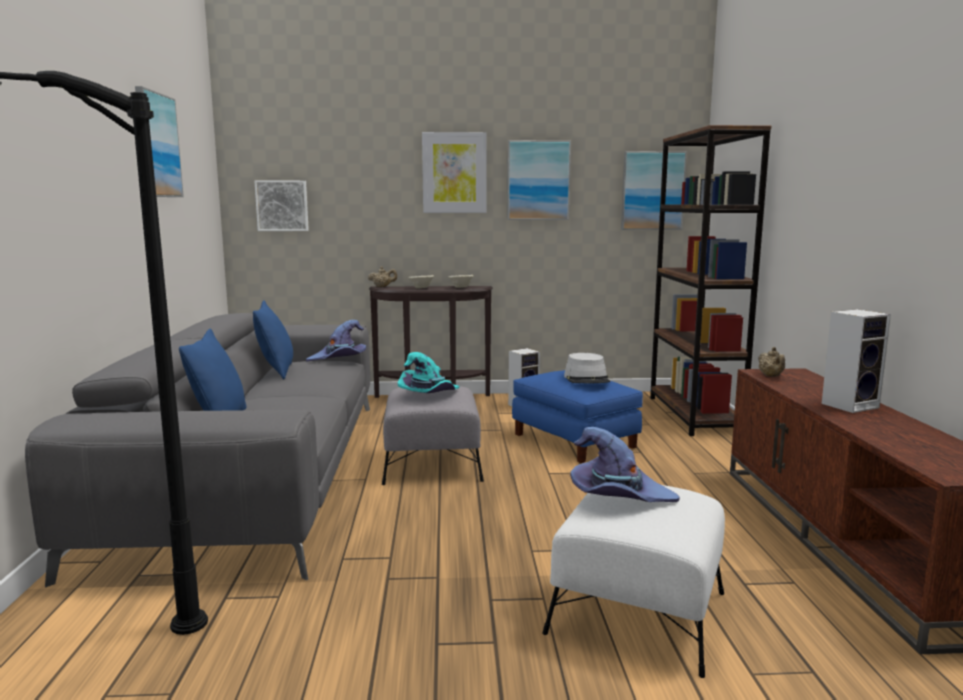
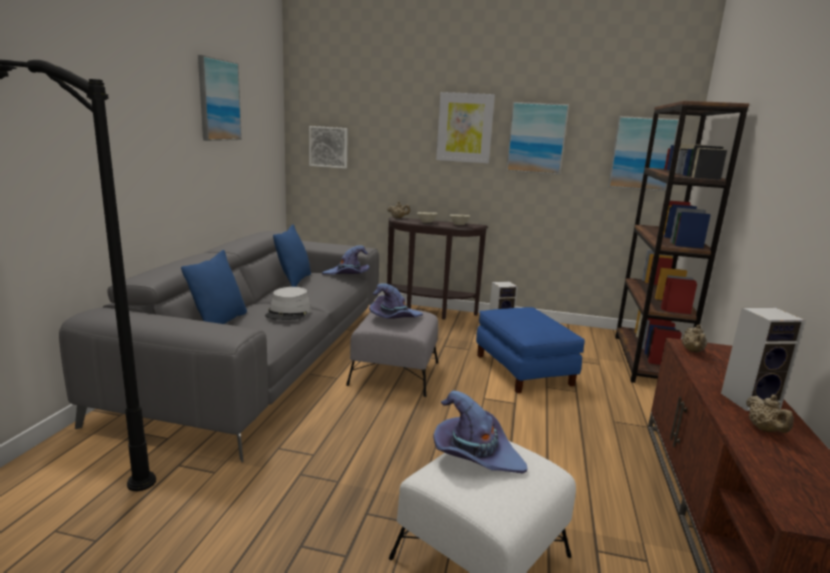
camera: 15 degrees right, 5 degrees up
(428, 394) = (394, 318): turquoise hat -> purple hat
(587, 378) = (537, 320): grey hat -> grey hat (288, 312)
(878, 423) = (765, 430): none -> beige teapot

